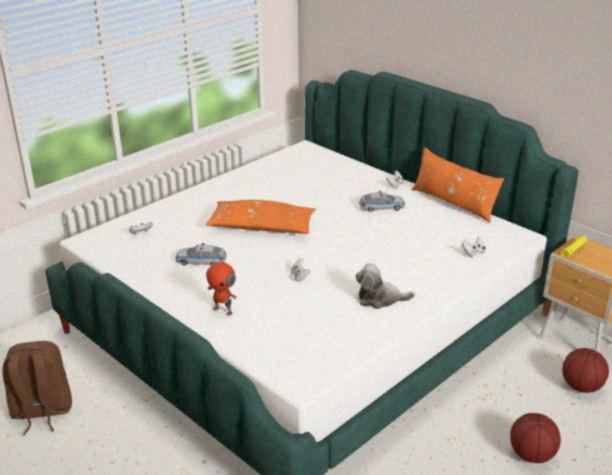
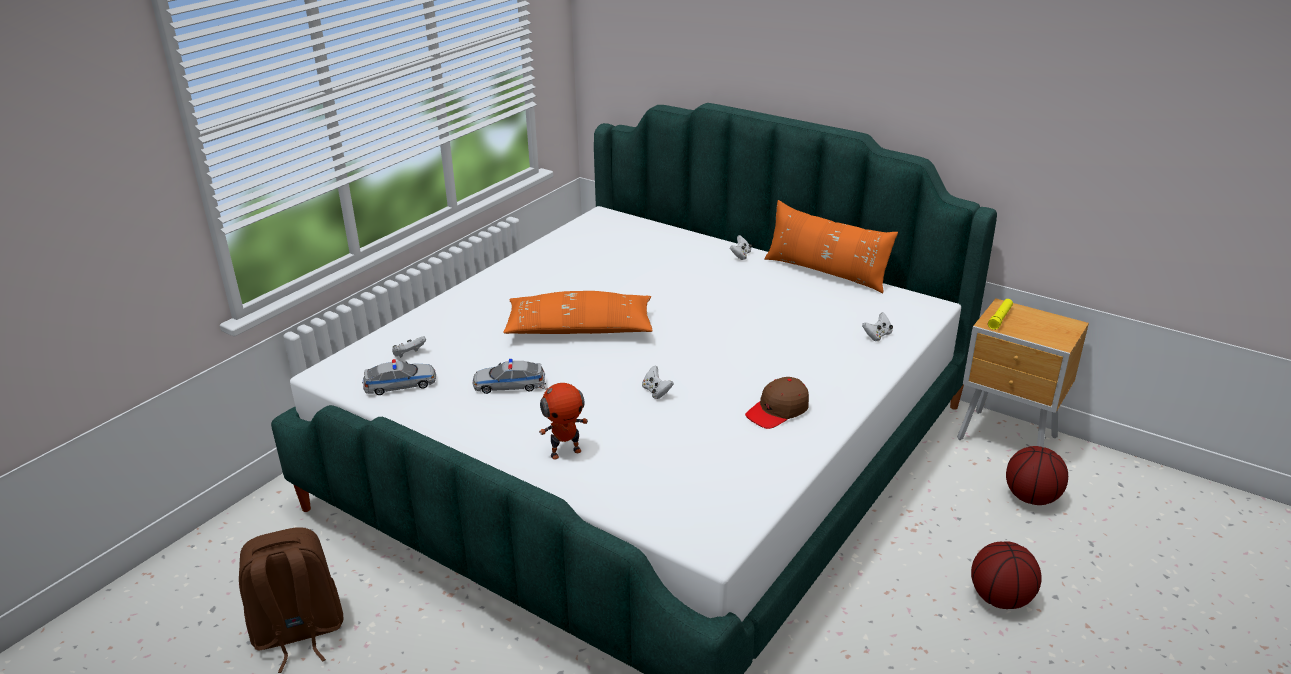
camera: 10 degrees left, 0 degrees up
(223, 310) = (565, 452): toy robot -> toy robot turned 45 degrees counterclockwise
(380, 299) = (778, 411): plush toy -> brown cap
(381, 207) = (733, 286): toy car -> toy car (400, 385)

